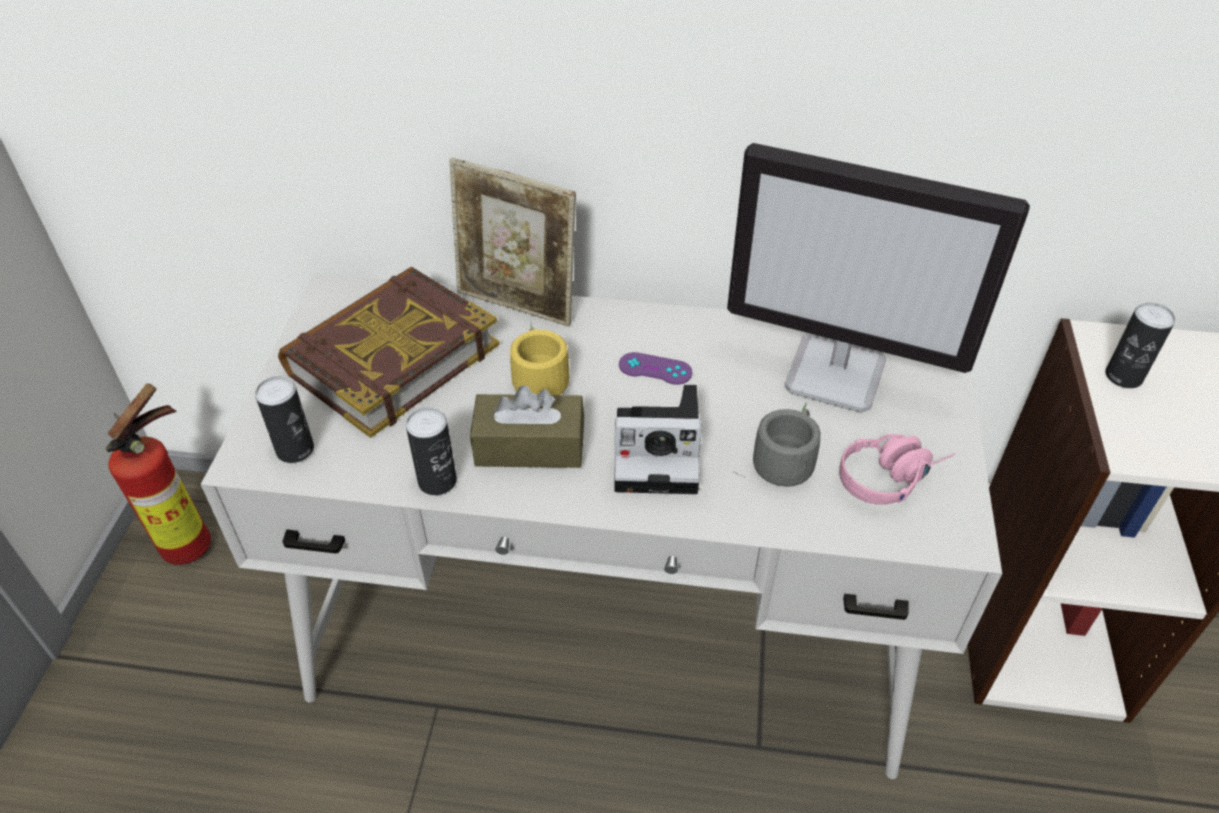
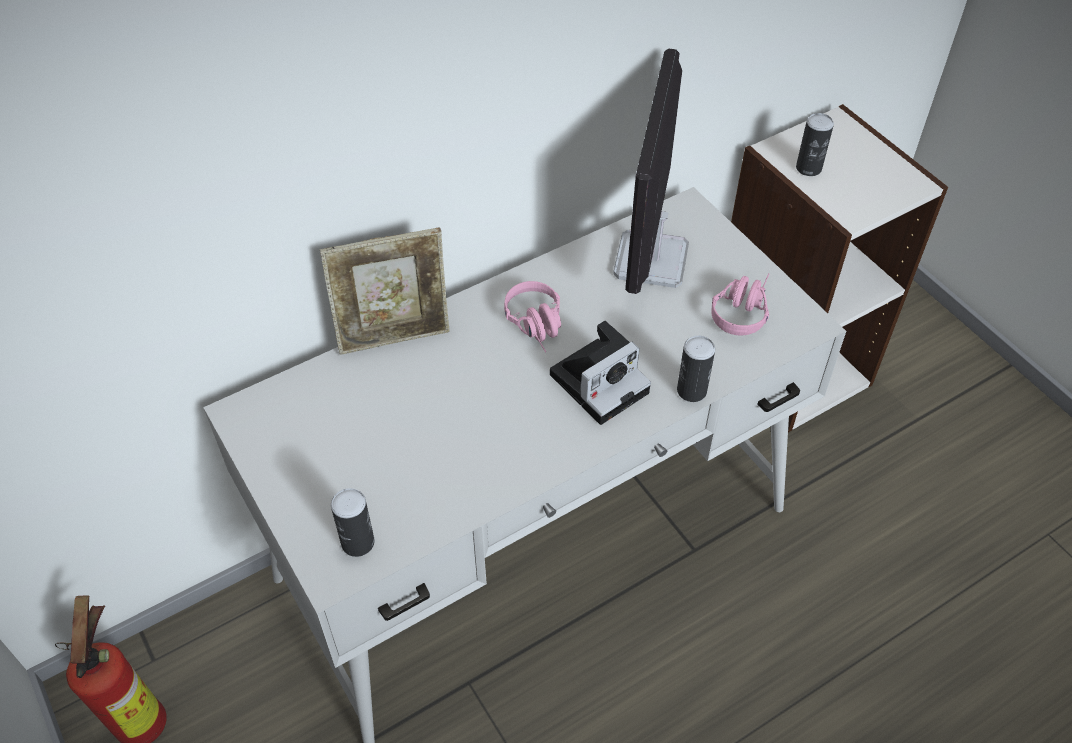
camera: 40 degrees left, 5 degrees up
(391, 358) = (349, 433): book -> none
(437, 481) = (482, 495): can -> can (691, 390)
(529, 446) = (516, 431): brown tissue box -> none
(536, 379) = (469, 383): yellow mug -> none
(655, 369) = (538, 327): purple game controller -> pink headphones
(782, 459) = (674, 338): grey mug -> none
(837, 375) = (651, 261): monitor -> monitor turned 120 degrees clockwise

